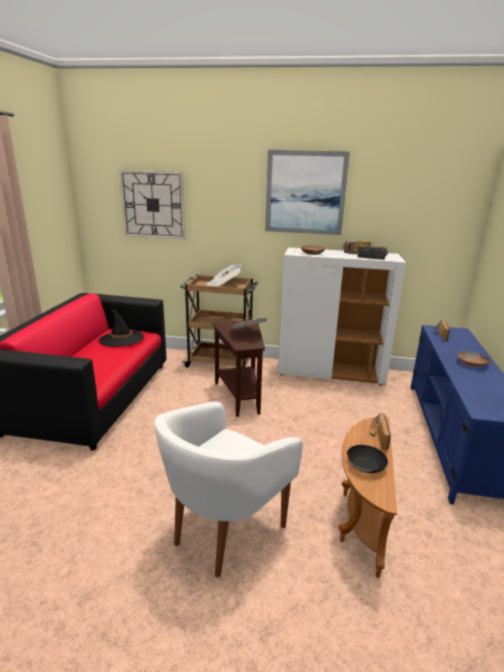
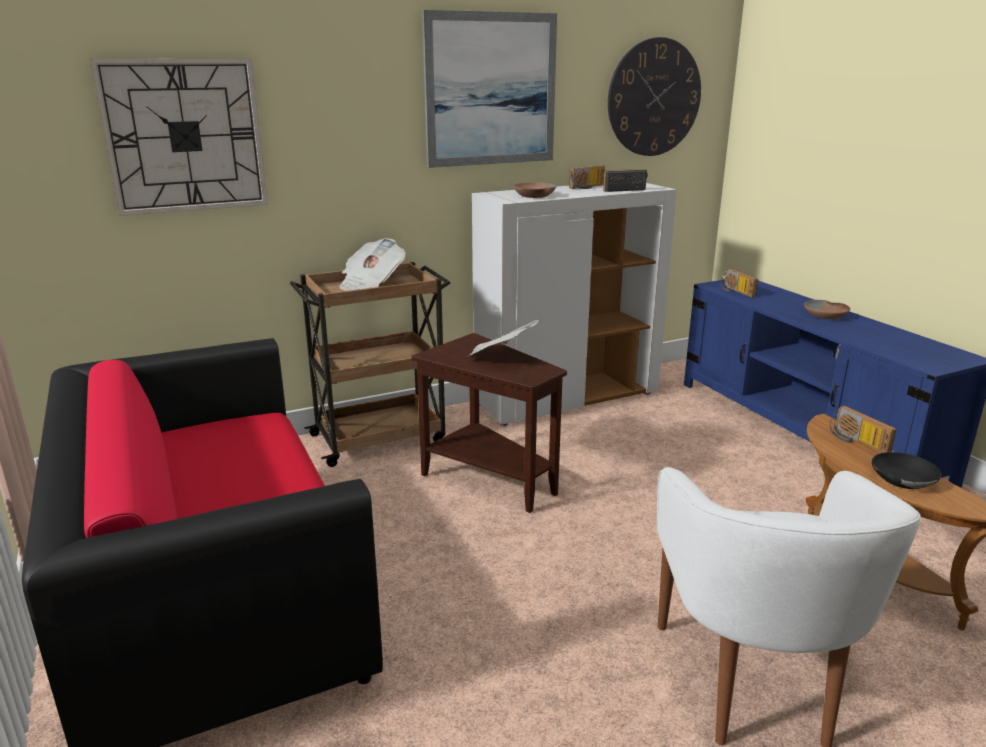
camera: 35 degrees left, 0 degrees up
(121, 339) = (233, 442): black hat -> none
(419, 204) = (654, 98): none -> wall clock

